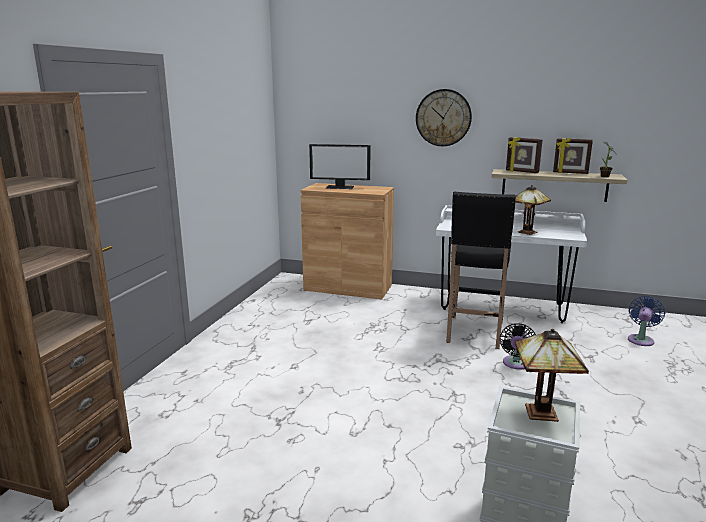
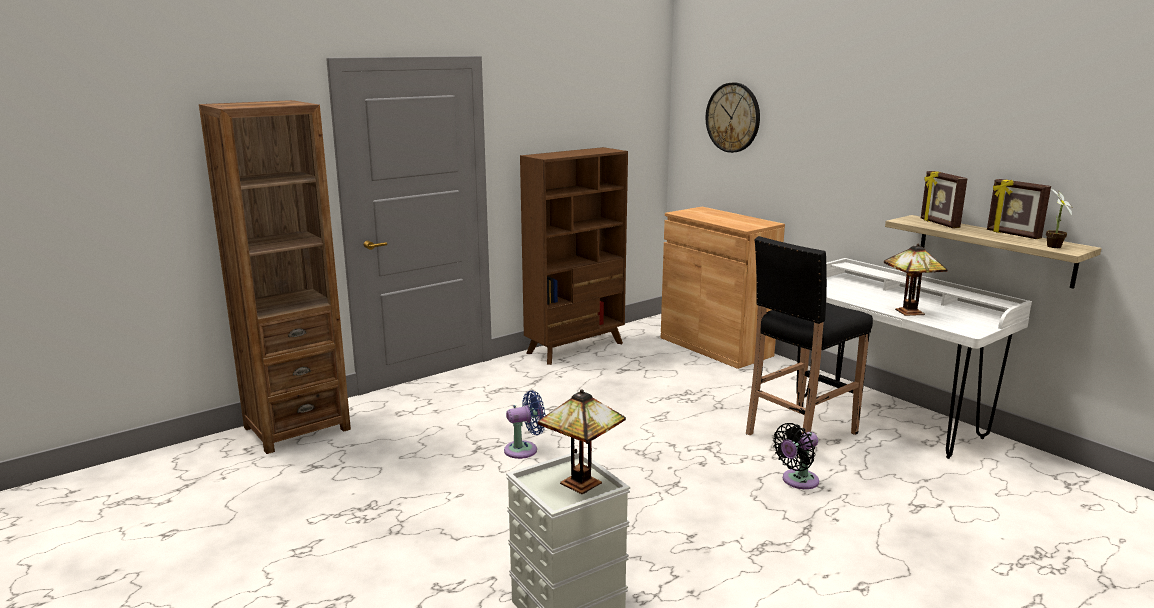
camera: 35 degrees right, 0 degrees up
(251, 313) = (576, 348): none -> brown bookcase
(340, 187) = (717, 215): monitor -> none
(443, 118) = (851, 135): wall clock -> wall clock (733, 117)
(641, 339) = (1045, 513): blue fan -> blue fan (524, 449)

